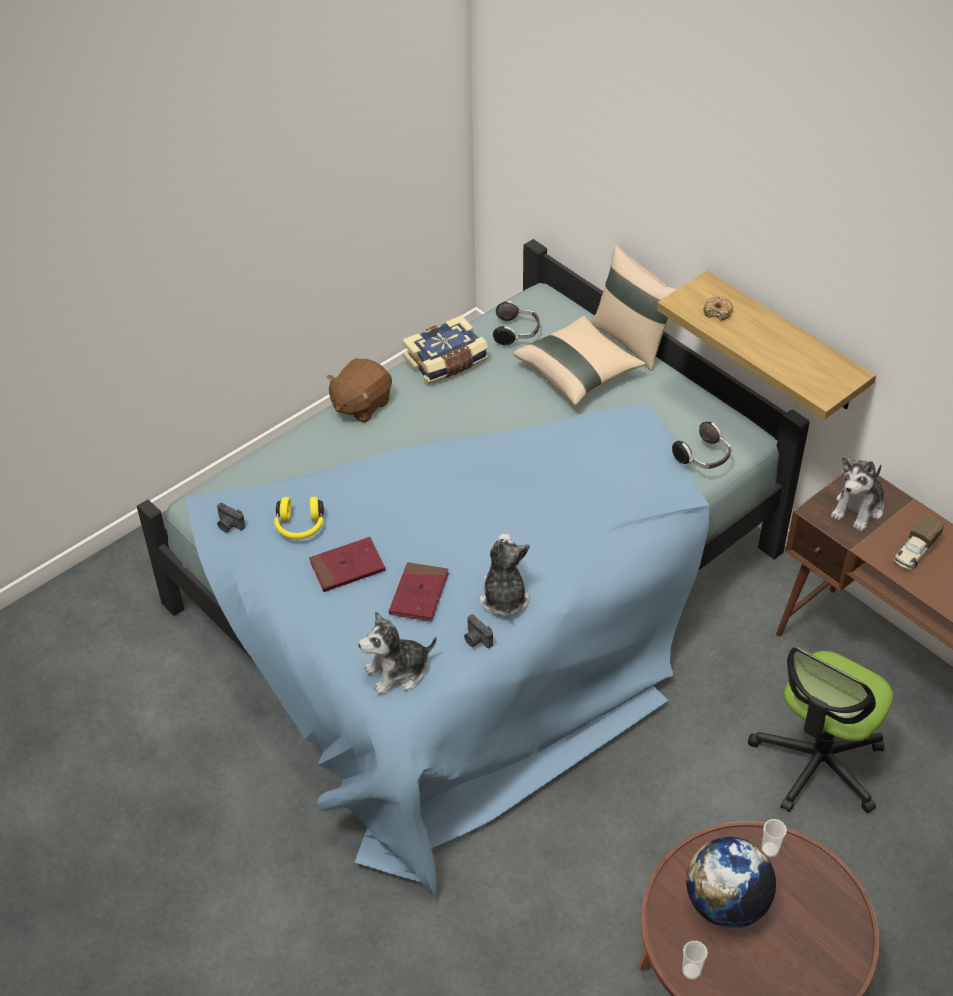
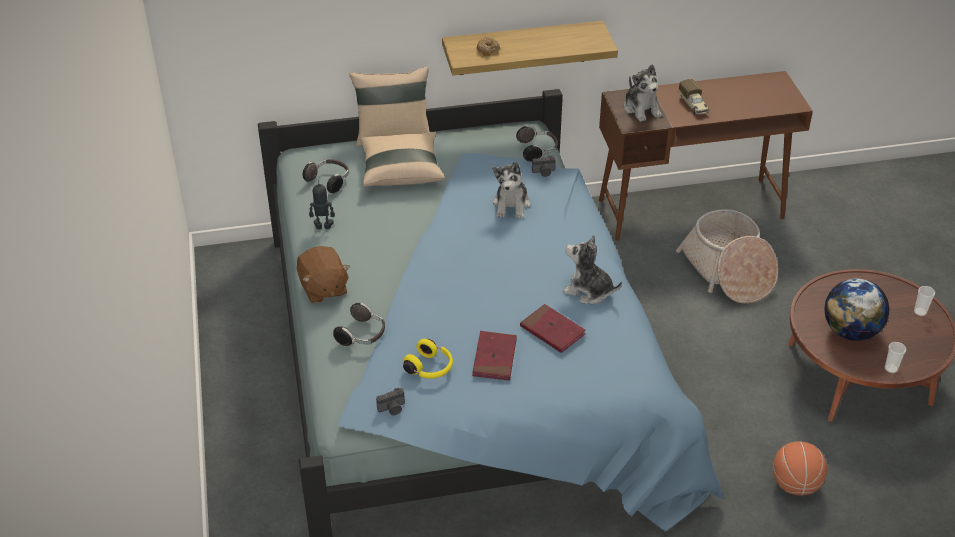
camera: 60 degrees left, 5 degrees down
(316, 461) = (362, 335): none -> headphones
(398, 672) = (617, 370): plush toy -> plush toy (511, 205)
(446, 361) = (323, 226): book -> toy robot
(476, 640) = (617, 319): camera -> camera (544, 172)
(513, 966) = (795, 484): none -> basketball
(770, 849) = (822, 295): cup -> cup (920, 312)
(818, 763) = (728, 271): office chair -> basket

